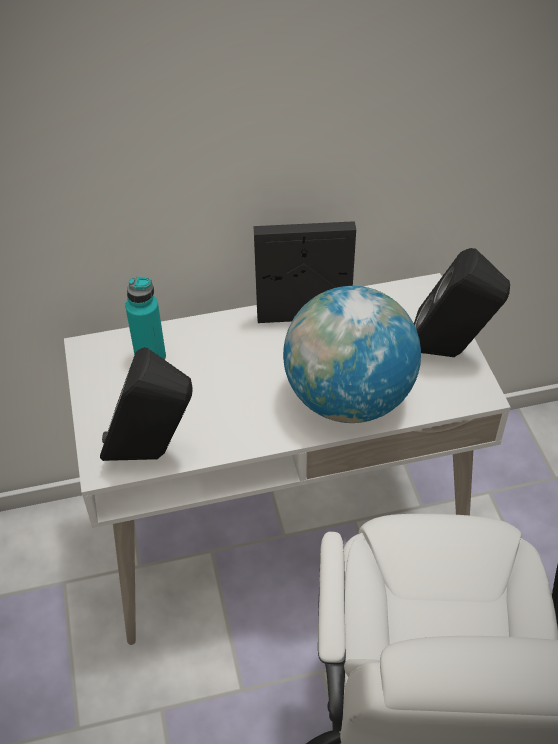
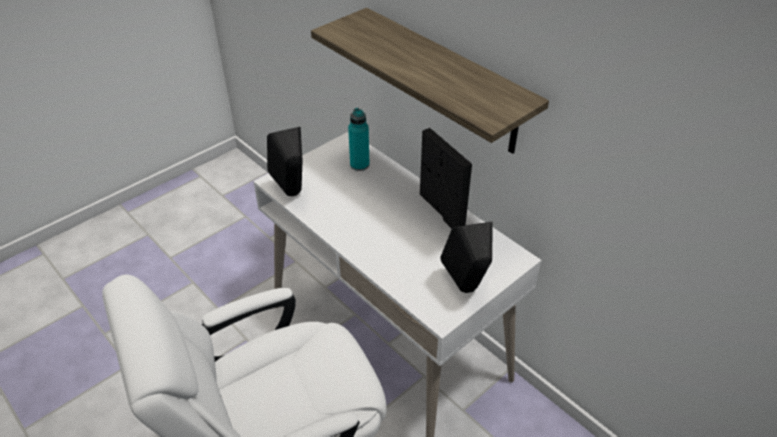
camera: 60 degrees right, 5 degrees down
(239, 155) = (446, 81): none -> shelf
(348, 398) = (388, 255): globe -> none

